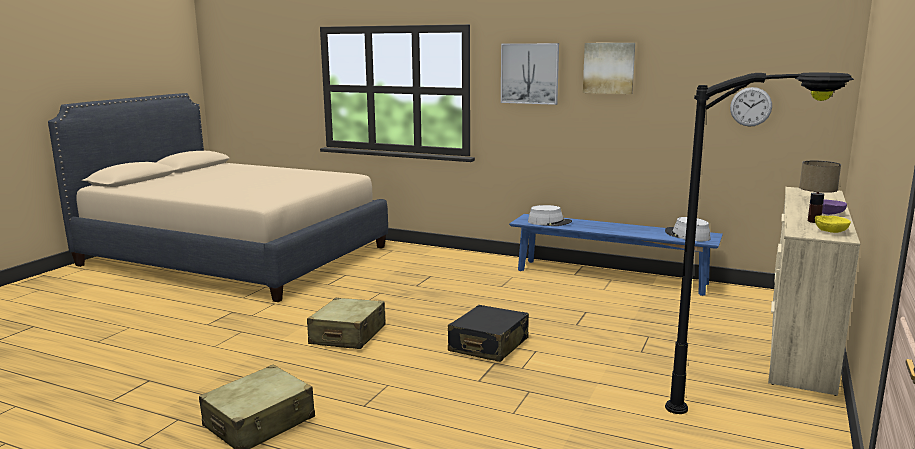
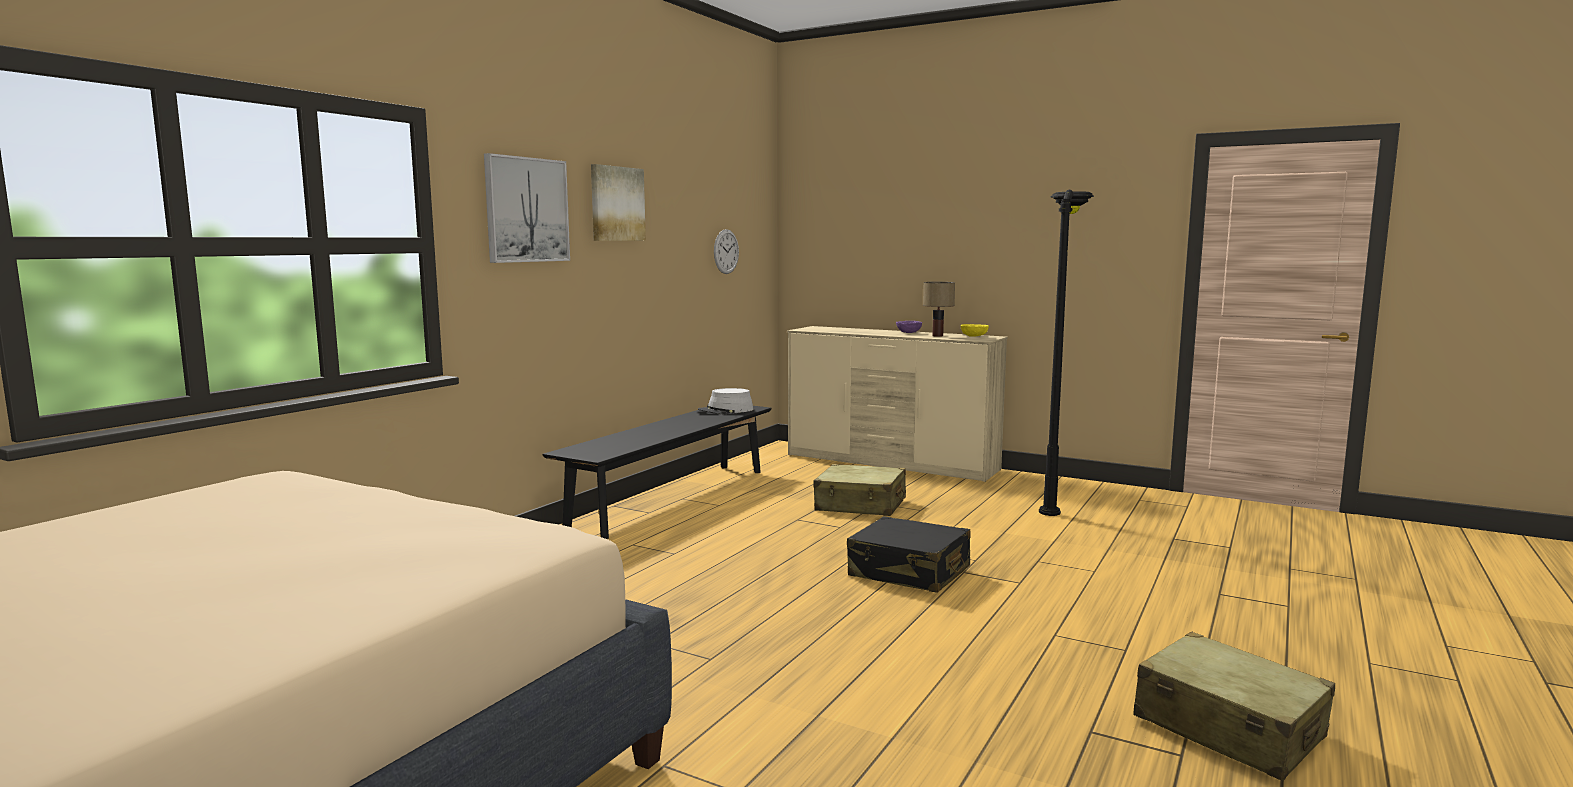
camera: 85 degrees left, 5 degrees down
(348, 335) = (872, 668): beige suitcase -> beige suitcase (860, 505)
(549, 222) = (614, 446): grey hat -> none
(610, 277) = (672, 498): blue bench -> black bench

